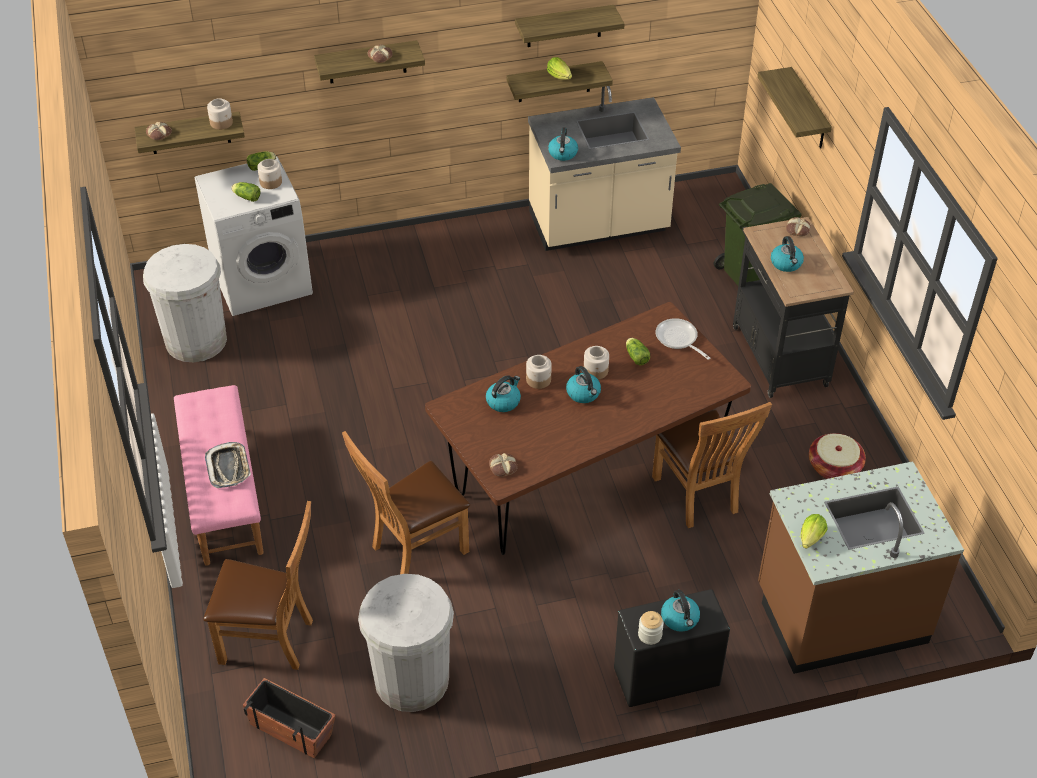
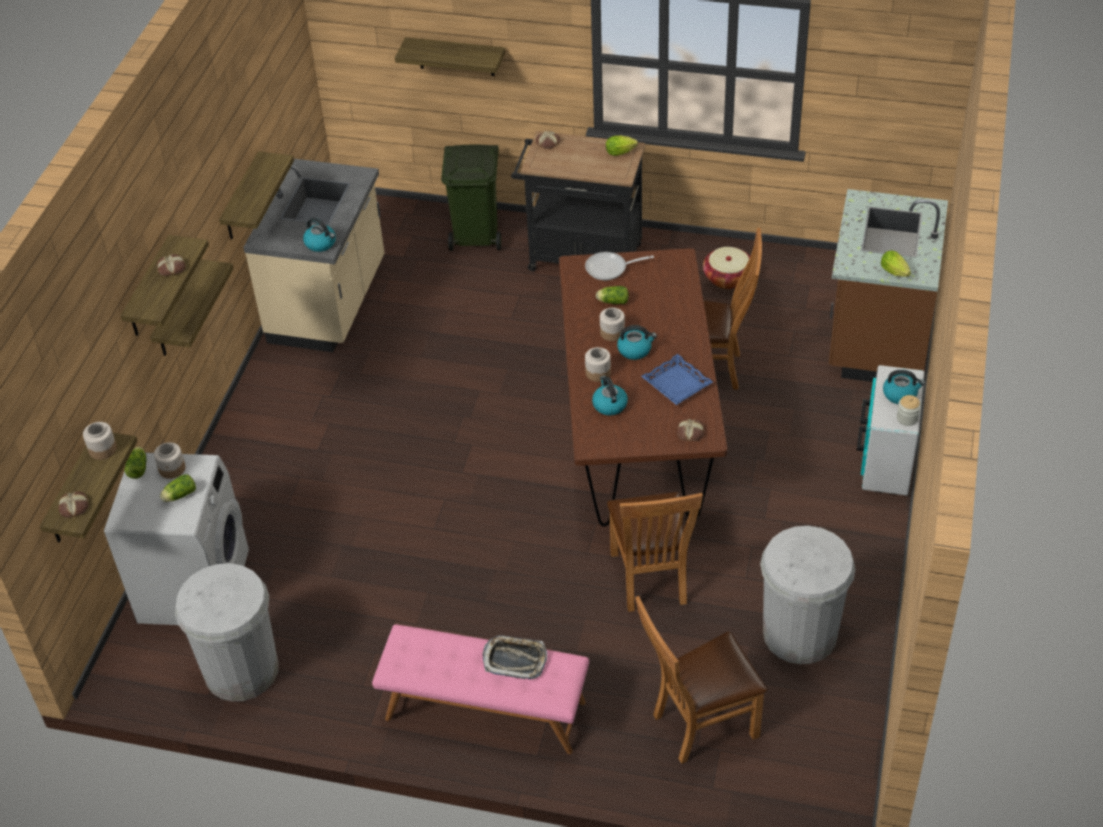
camera: 60 degrees left, 0 degrees up
(272, 640) = (698, 725): brown chair -> brown chair turned 150 degrees counterclockwise
(291, 729) = (810, 742): planter -> none
(559, 437) = (677, 383): none -> blue tray
(560, 78) = (258, 185): lettuce -> lettuce (622, 152)
(564, 26) = (233, 136): shelf -> shelf (176, 311)
(665, 679) = (885, 465): black nightstand -> white nightstand
(786, 264) = (584, 165): kettle -> none

